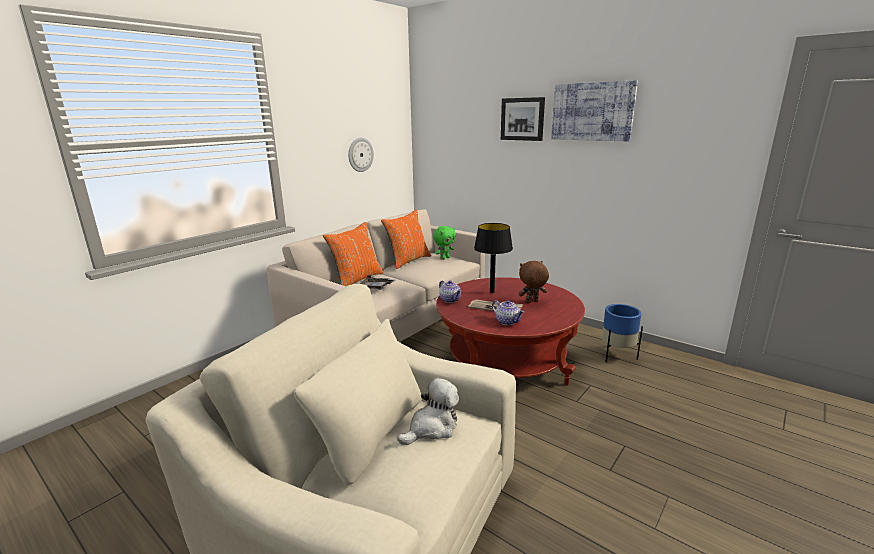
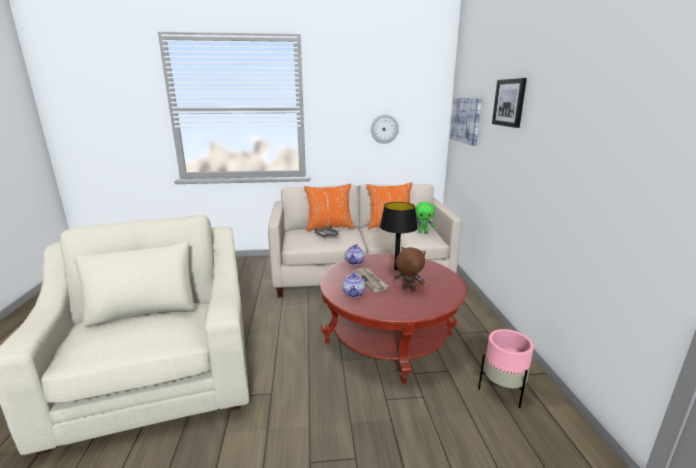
camera: 45 degrees right, 0 degrees up
(432, 427) = (158, 324): plush toy -> none
(592, 111) = (559, 95): picture -> picture (465, 120)
(616, 355) = (501, 391): blue planter -> pink planter

